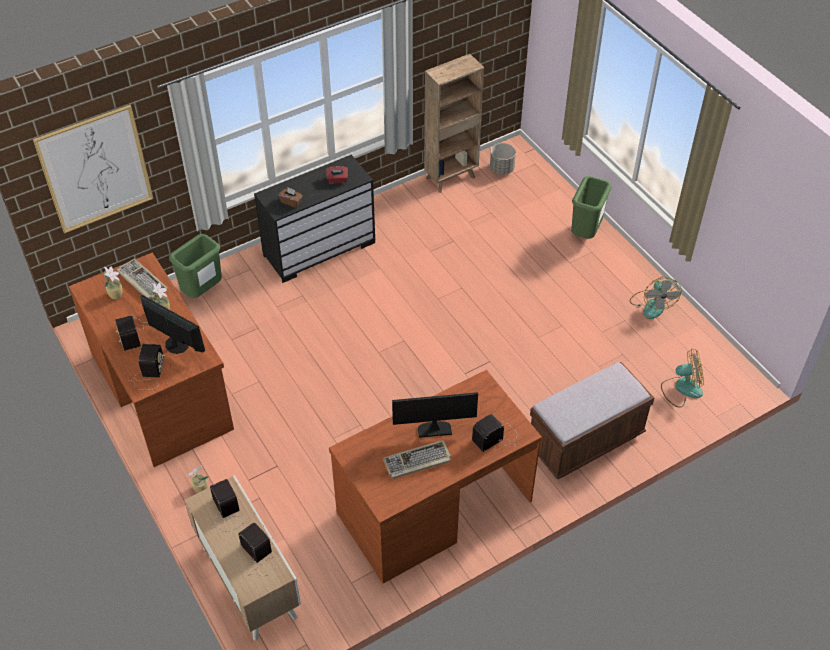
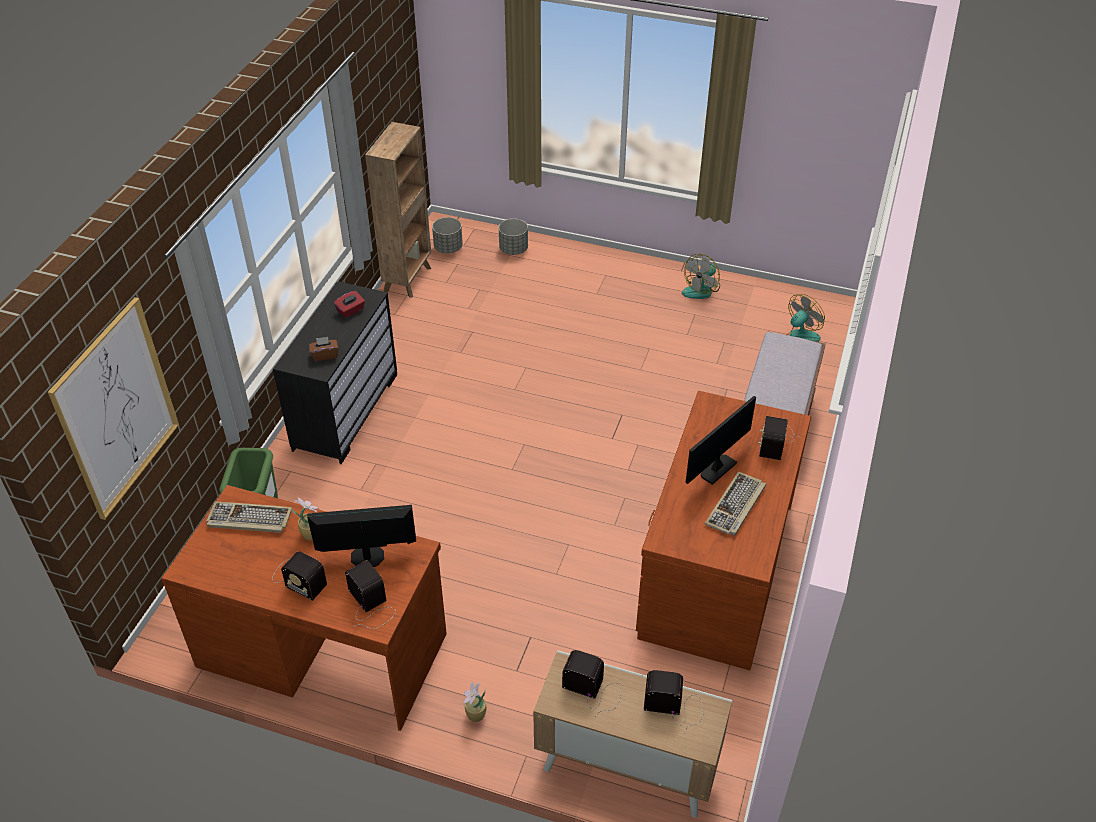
camera: 40 degrees left, 5 degrees down
(116, 294) = (233, 551): potted plant -> none
(546, 195) = (514, 249): none -> grey planter
(586, 233) = (584, 263): green trash can -> none
(652, 304) = (701, 289): fan -> fan turned 90 degrees clockwise

